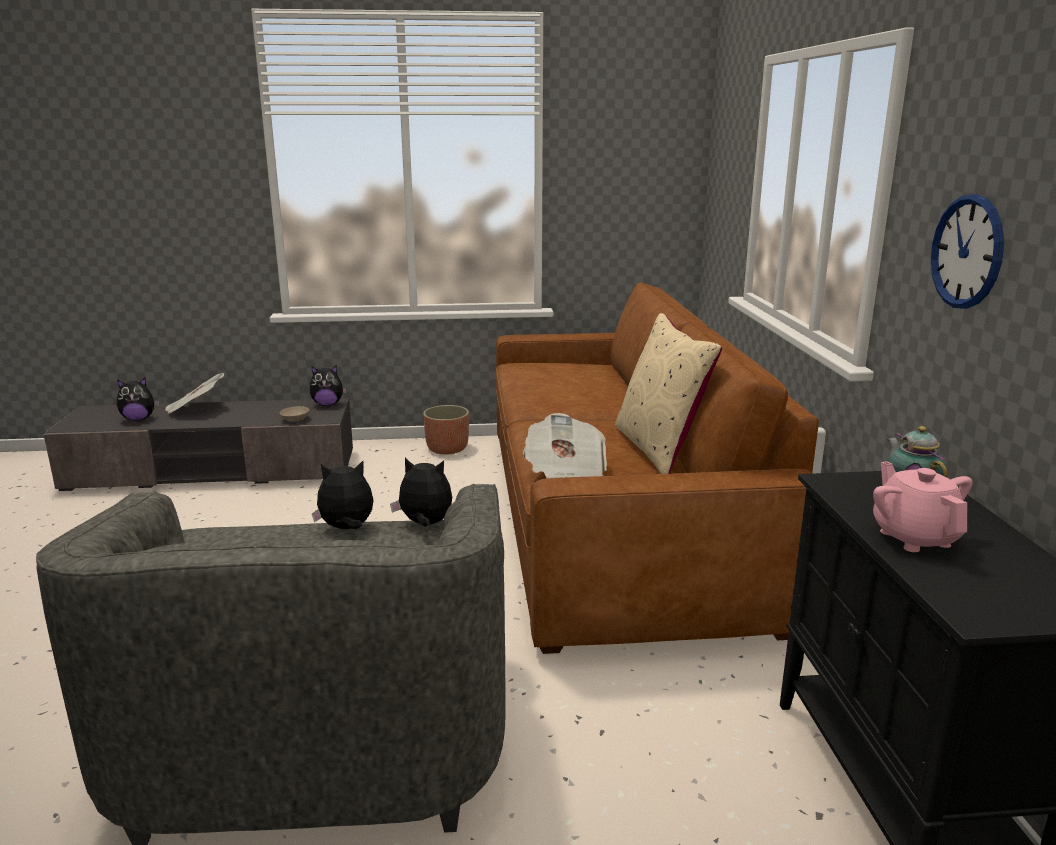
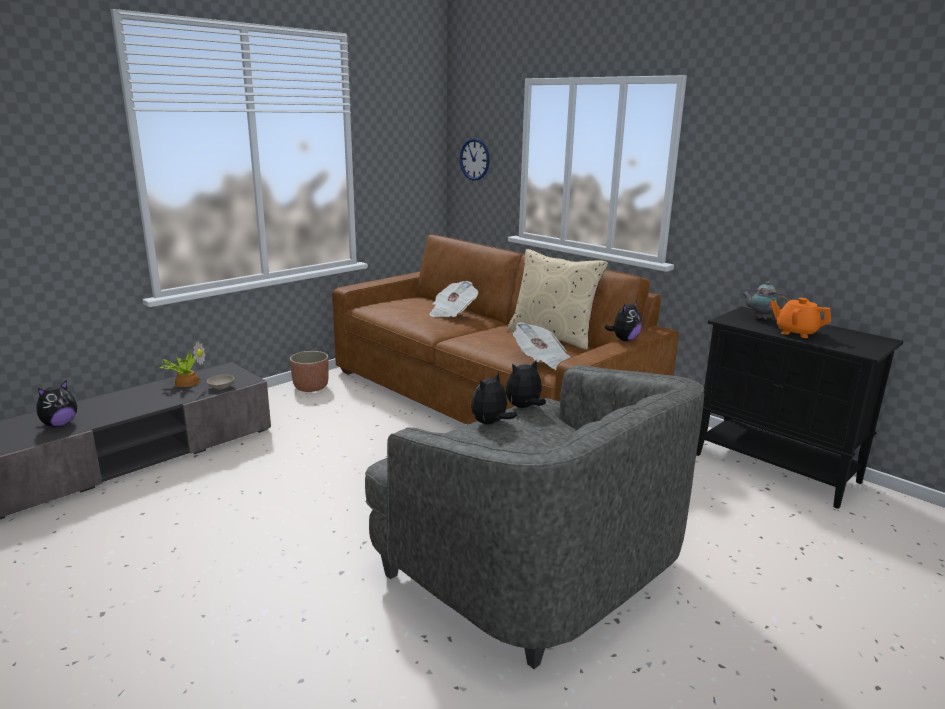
camera: 40 degrees left, 0 degrees up
(195, 409) = (103, 403): newspaper -> newspaper (452, 312)
(280, 407) = (186, 382): none -> potted plant
(327, 404) = (225, 370): plush toy -> plush toy (624, 340)
(914, 537) = (796, 332): pink teapot -> orange teapot
(967, 252) = (753, 193): wall clock -> wall clock (474, 159)

